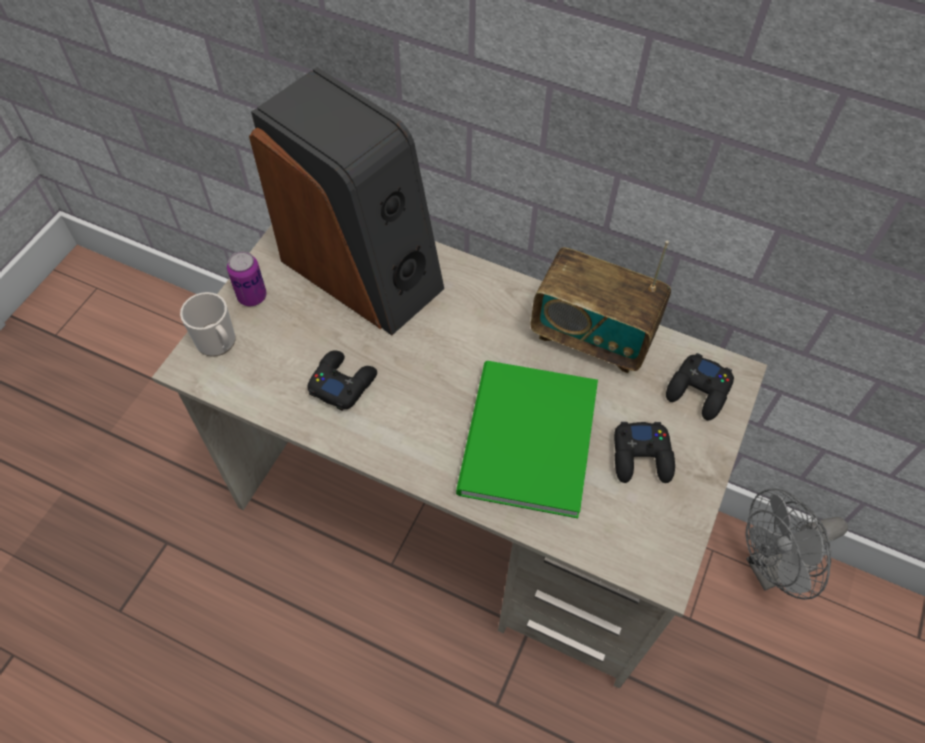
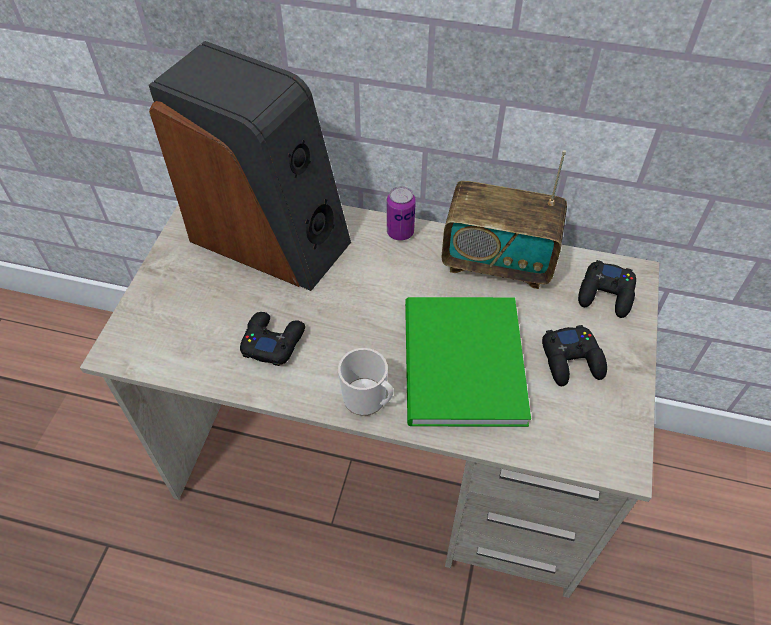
camera: 10 degrees left, 5 degrees down
(218, 343) = (142, 325): mug -> mug (368, 400)
(252, 296) = (167, 277): can -> can (400, 232)
(771, 569) = (674, 462): grey fan -> none

